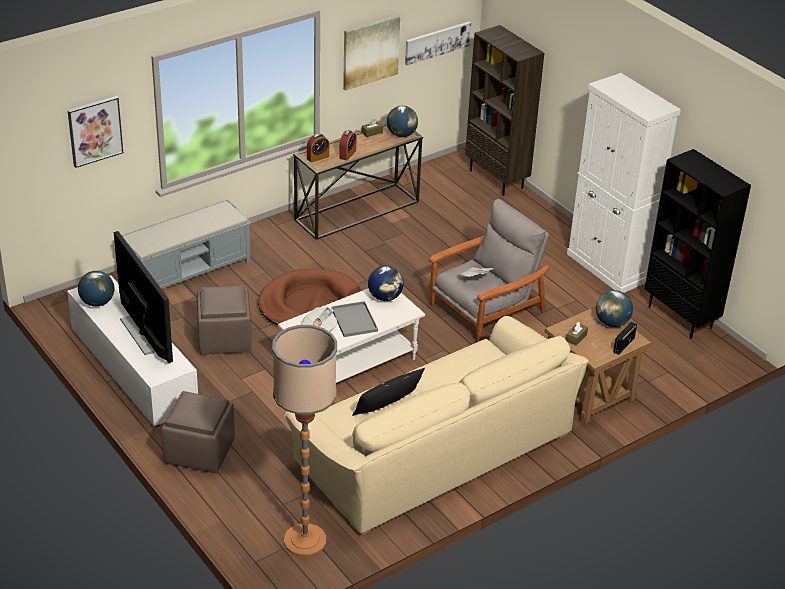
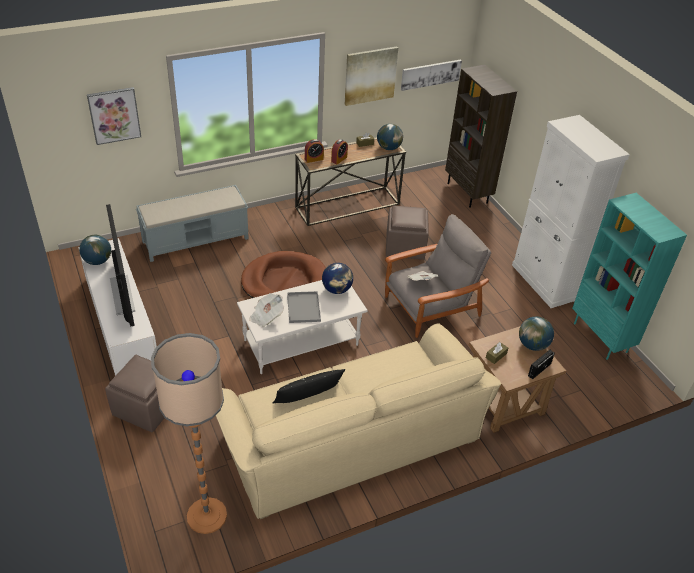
camera: 10 degrees right, 5 degrees up
(224, 339) = (204, 303): brown ottoman -> brown ottoman (404, 246)
(681, 317) = (601, 338): black bookcase -> turquoise bookcase

